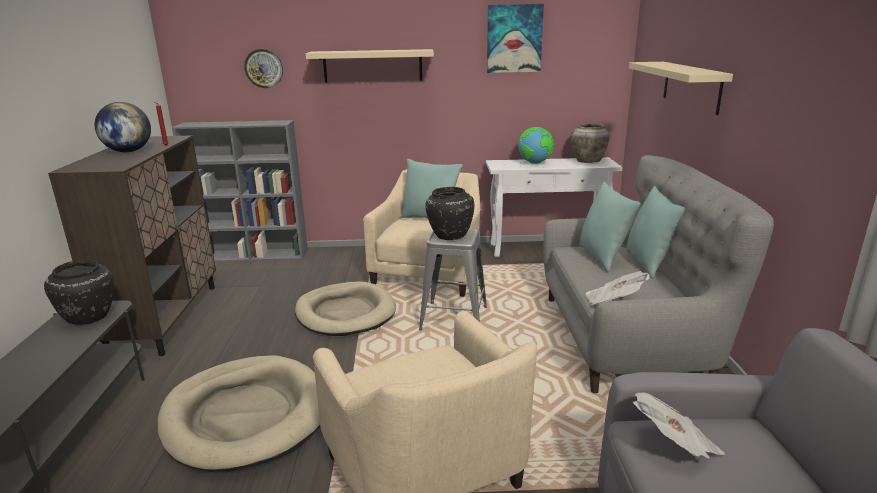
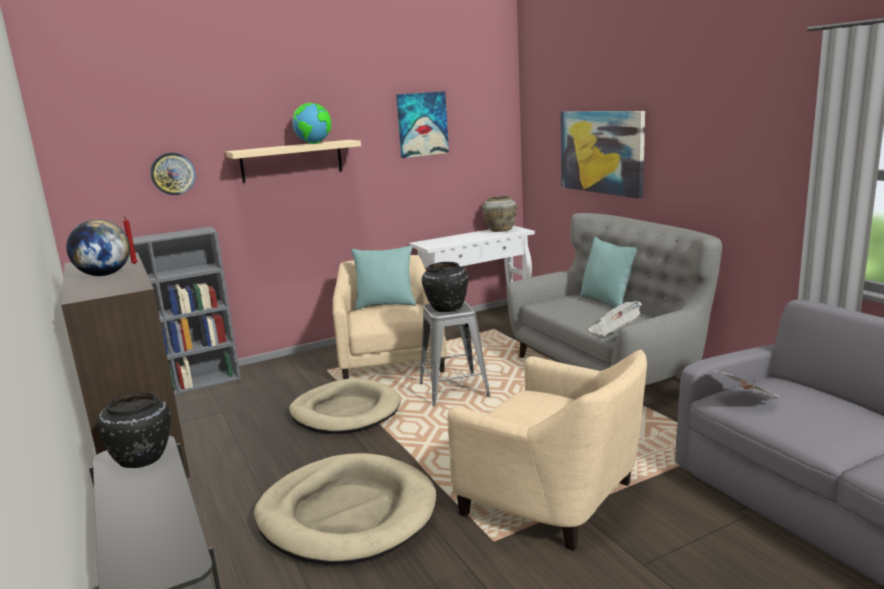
camera: 25 degrees left, 5 degrees down
(535, 163) = (458, 238): globe -> globe (314, 143)
(602, 257) = (570, 304): turquoise pillow -> none
(691, 86) = (601, 152): beige shelf -> picture

